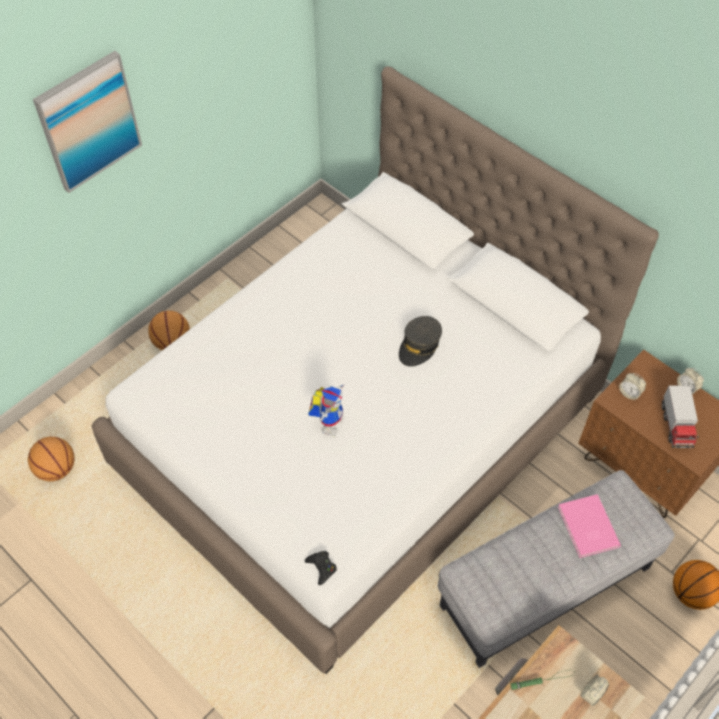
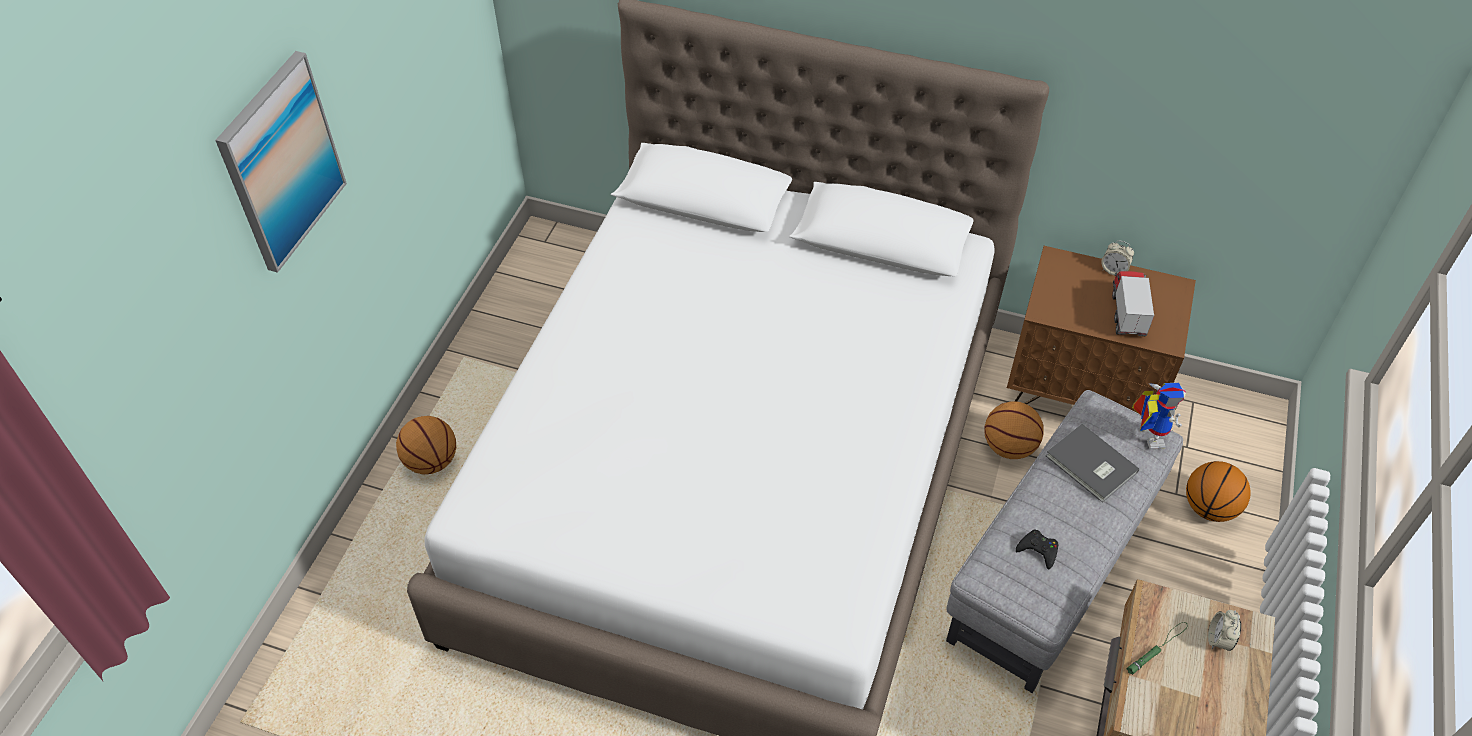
camera: 25 degrees left, 5 degrees down
(57, 469) = (356, 683): basketball -> basketball (1009, 447)
(321, 568) = (836, 628): black game controller -> black game controller (1038, 550)
(330, 421) = (743, 453): toy robot -> toy robot (1146, 433)
(419, 346) = (799, 326): grey cap -> none
(587, 528) = (1091, 466): pink book -> grey book
(629, 393) = (1057, 297): alarm clock -> none
(676, 426) = (1127, 313): toy truck -> toy truck turned 150 degrees counterclockwise

